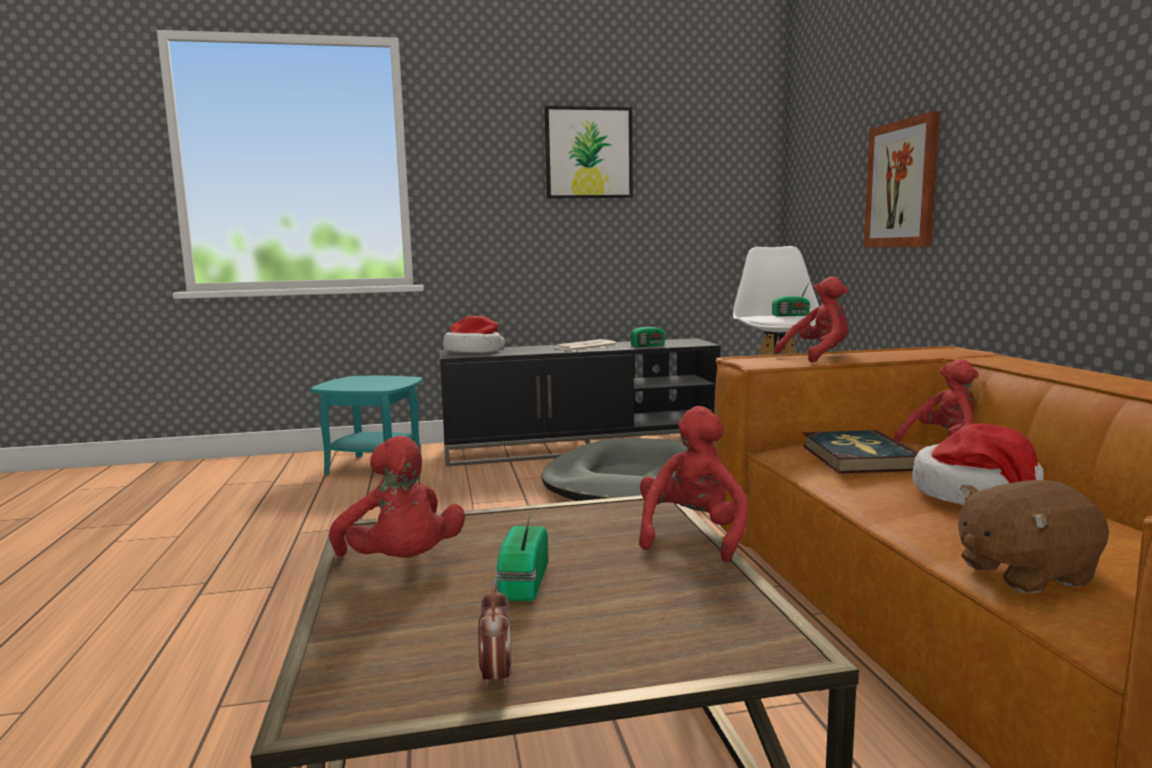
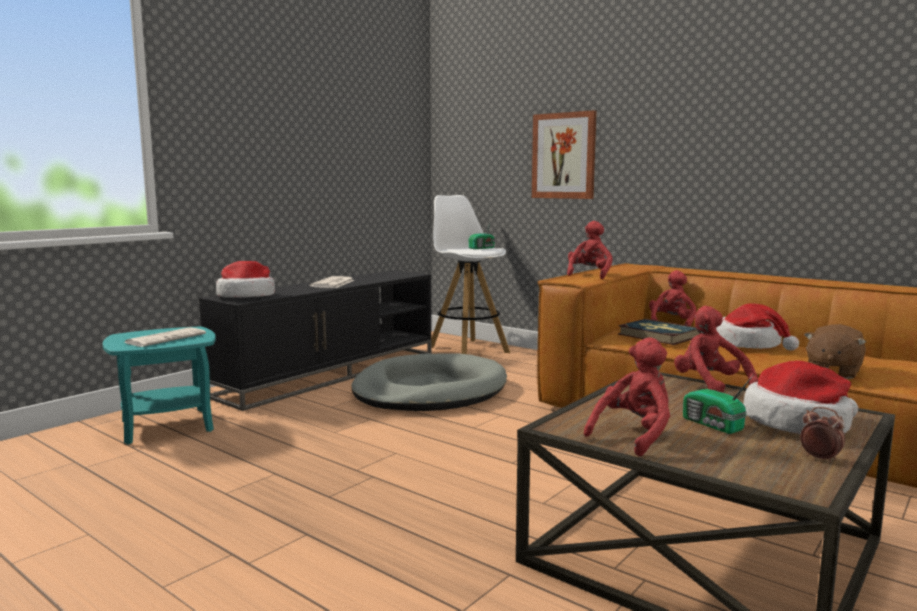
camera: 40 degrees left, 0 degrees up
(368, 384) = (166, 338): none -> newspaper
(401, 564) = (634, 435): red plush toy -> red plush toy turned 60 degrees counterclockwise
(588, 153) = (305, 109): picture -> none
(639, 621) = (798, 423): none -> hat
(649, 345) = (380, 278): radio -> none

